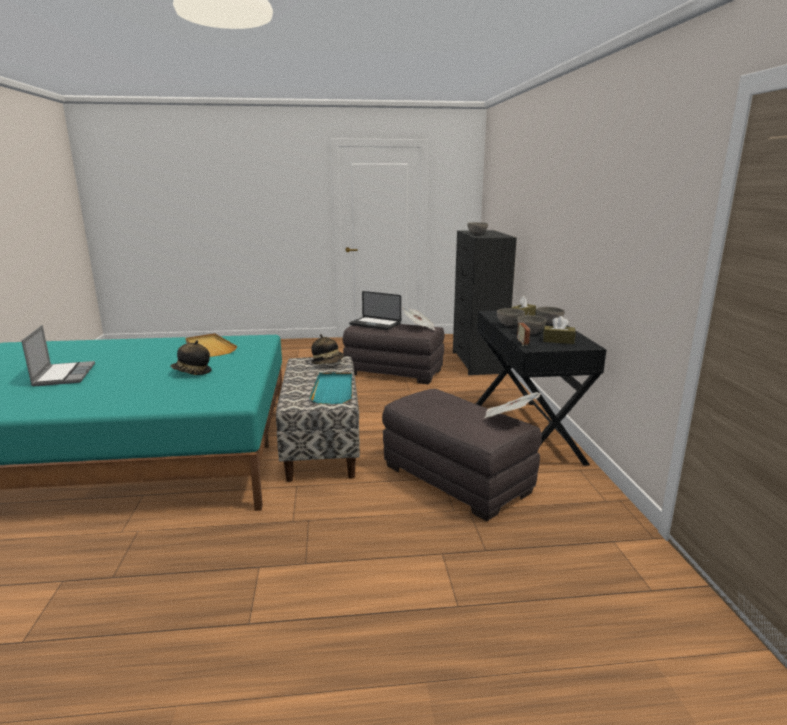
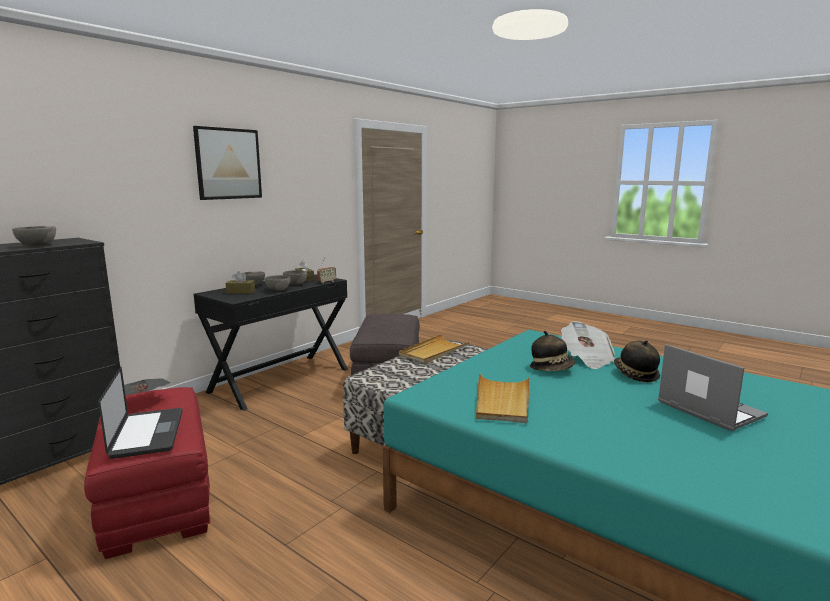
camera: 135 degrees left, 5 degrees down
(63, 375) = (708, 410): laptop -> laptop turned 120 degrees clockwise
(328, 362) = (382, 377): hat -> hat (635, 374)
(333, 390) = (433, 351): turquoise tray -> beige tray
(394, 372) = (157, 497): grey ottoman -> red ottoman
(508, 419) = (374, 316): newspaper -> newspaper (587, 359)
(582, 184) = (228, 164): none -> picture

